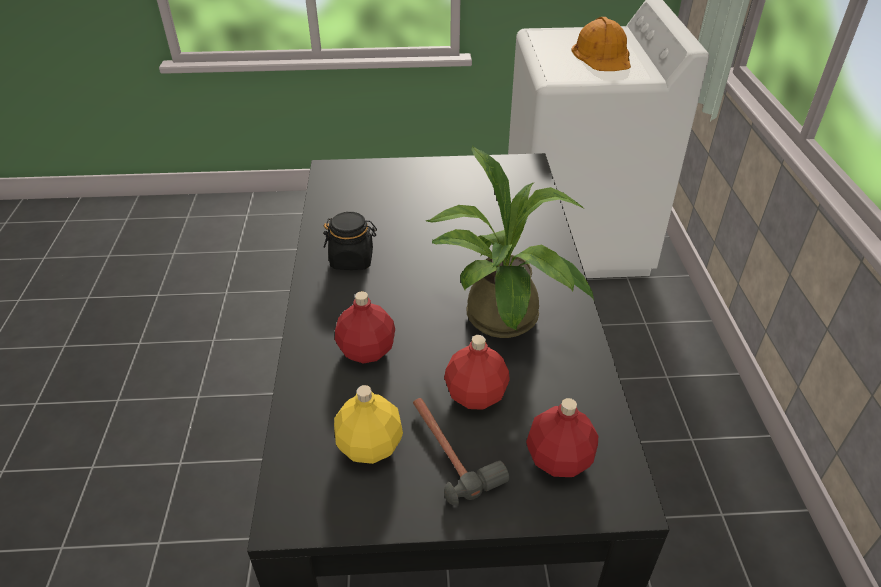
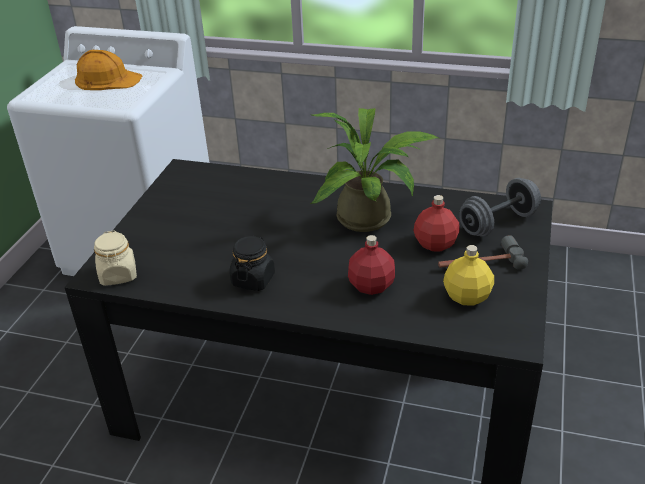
camera: 70 degrees left, 5 degrees down
(335, 180) = (118, 275): none -> beige jar
(560, 459) = (498, 223): red bottle -> grey dumbbell

